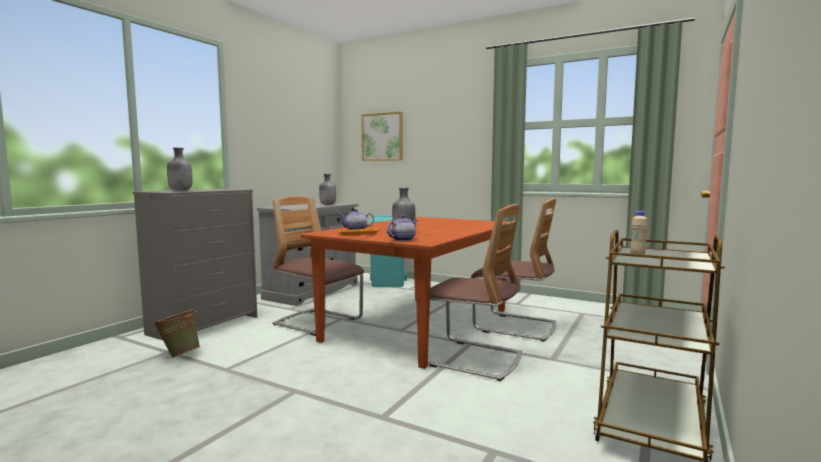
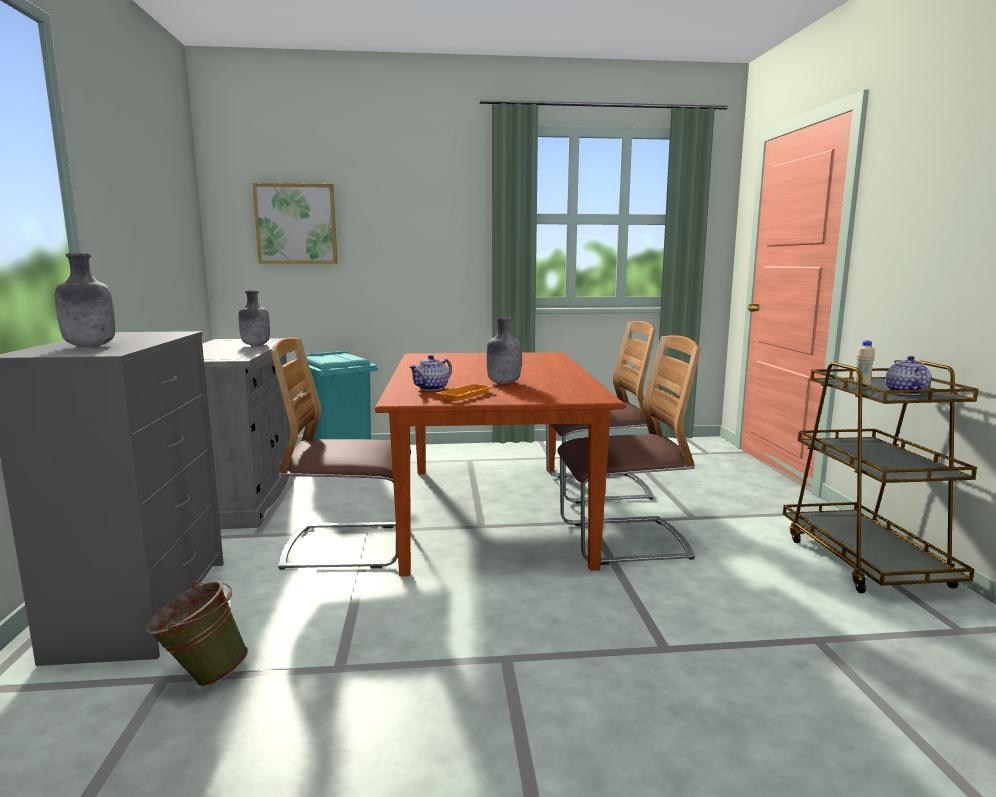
camera: 35 degrees left, 5 degrees up
(402, 240) = (561, 398): teapot -> teapot (905, 392)

